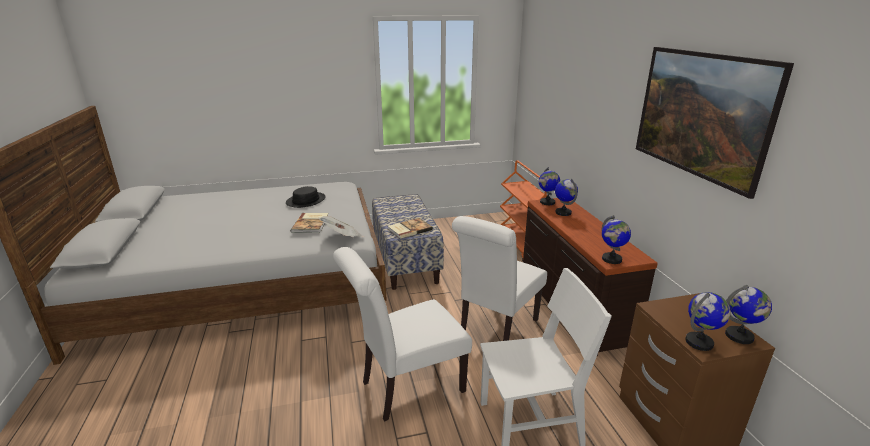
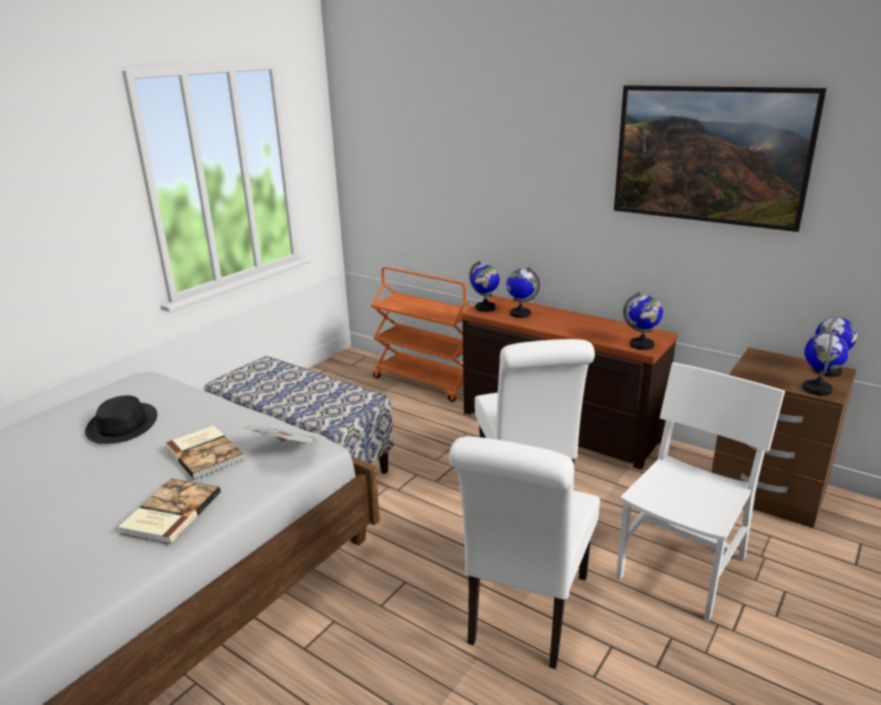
camera: 40 degrees left, 0 degrees up
(409, 229) = (334, 406): book -> book (170, 513)

